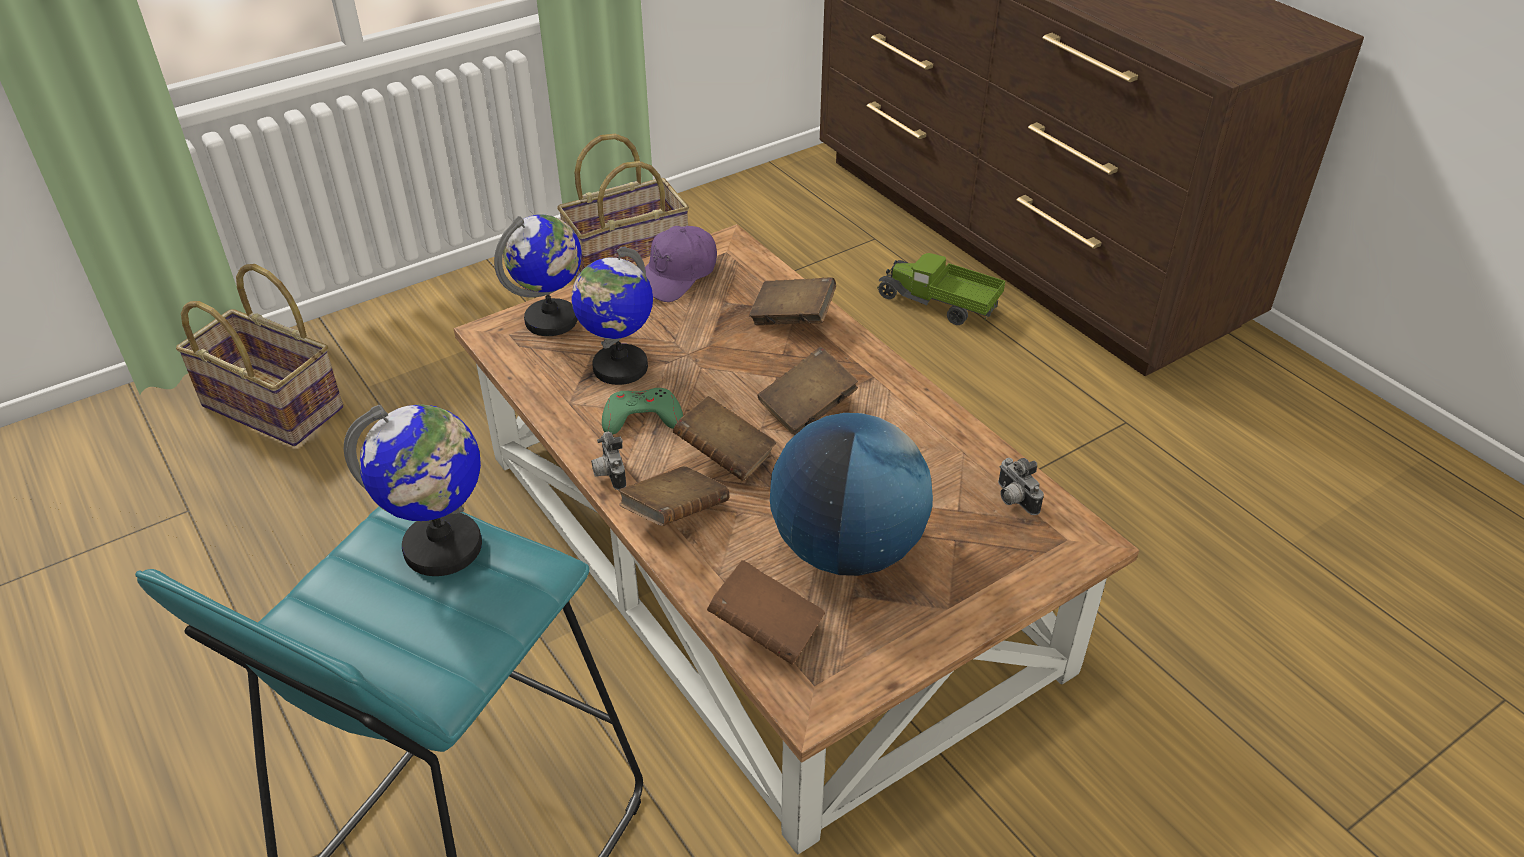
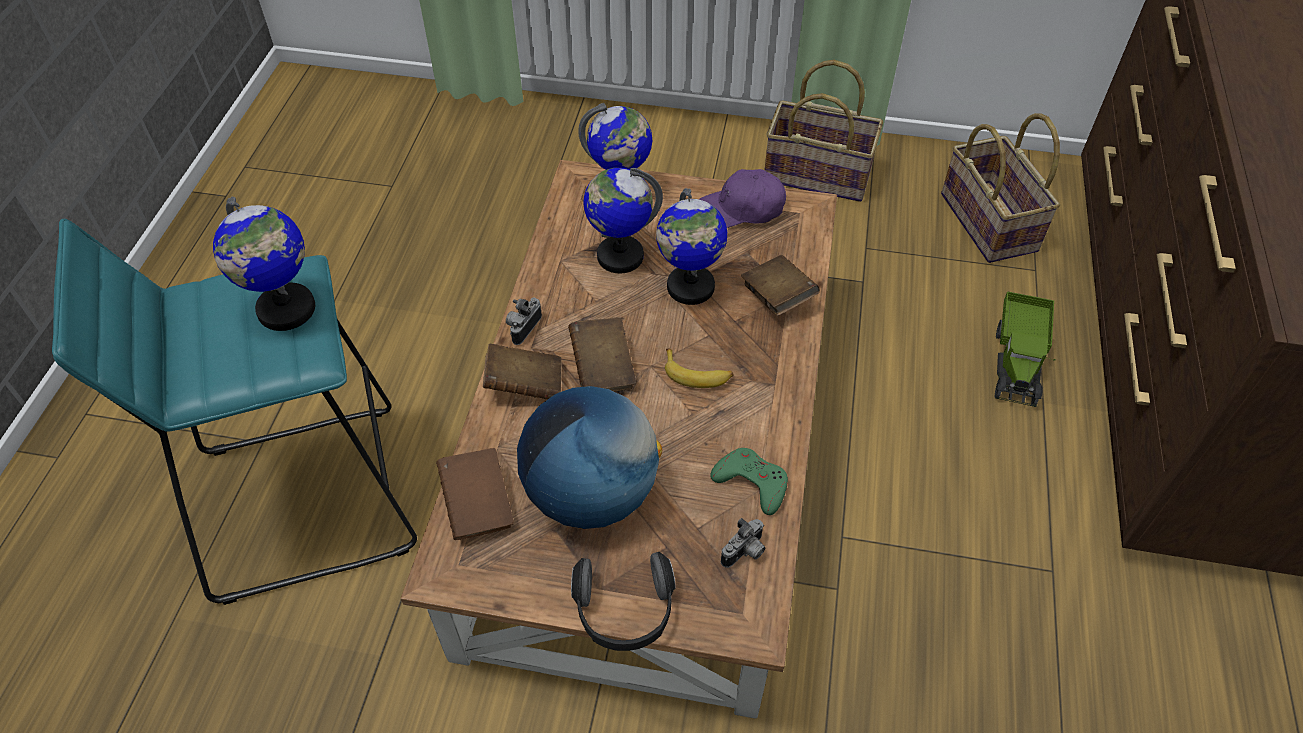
camera: 45 degrees right, 10 degrees up
(275, 406) = (498, 146): basket -> basket (990, 222)
(642, 417) = (588, 303): green game controller -> green game controller (751, 483)
(713, 353) = (690, 287): none -> globe
(807, 408) = (697, 374): brown book -> banana
(938, 304) = (1018, 360): toy truck -> toy truck turned 150 degrees counterclockwise
(990, 607) = (624, 612): none -> headphones
(1013, 500) = (745, 553): camera -> camera turned 150 degrees counterclockwise

